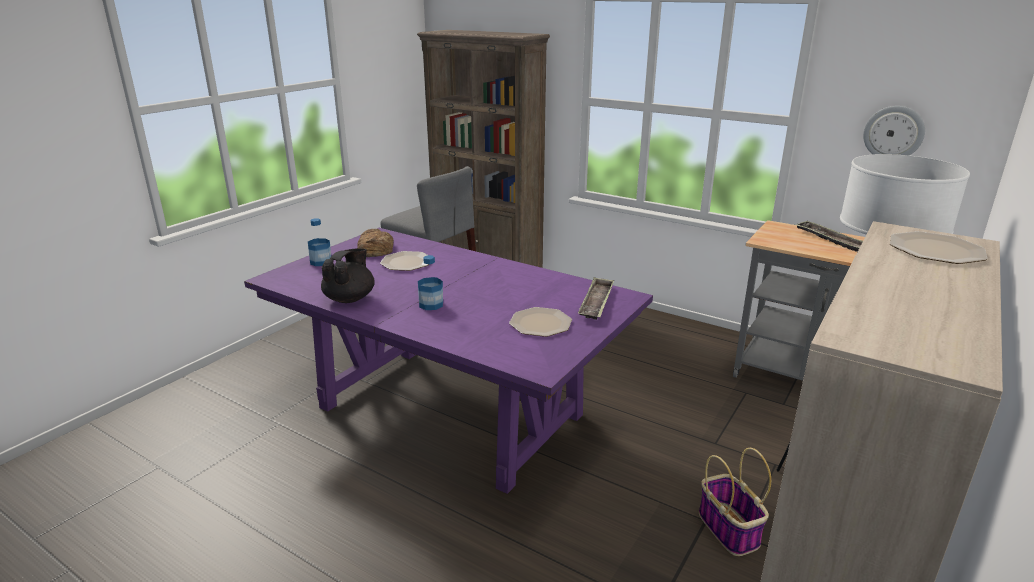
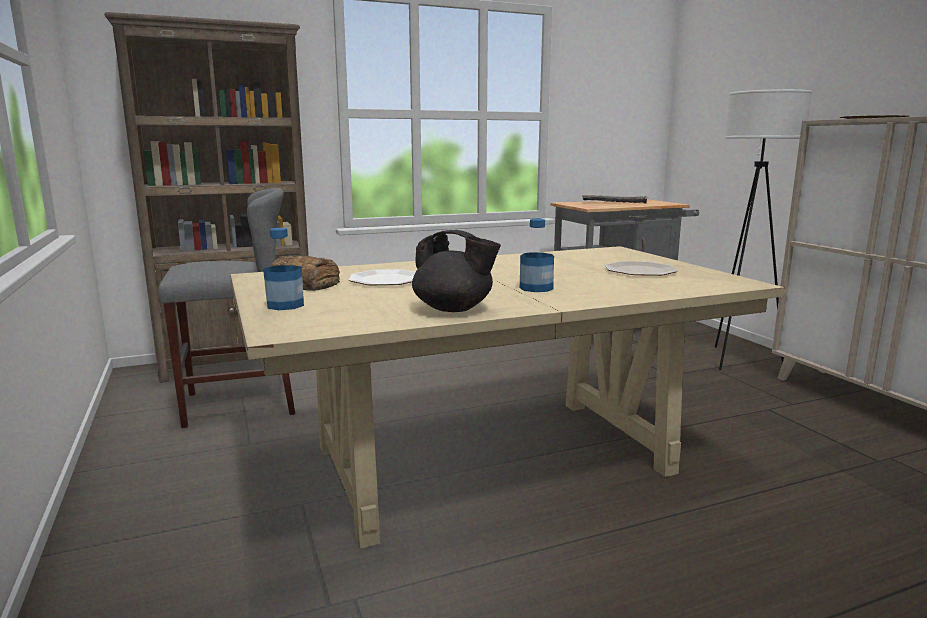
camera: 55 degrees left, 10 degrees down
(350, 298) = (454, 309): black teapot -> black teapot turned 150 degrees clockwise
(451, 411) = (493, 459): purple dining table -> beige dining table
(596, 302) = (616, 255): tray -> none
(729, 529) = (784, 405): basket -> none
(893, 133) = (609, 118): wall clock -> none

